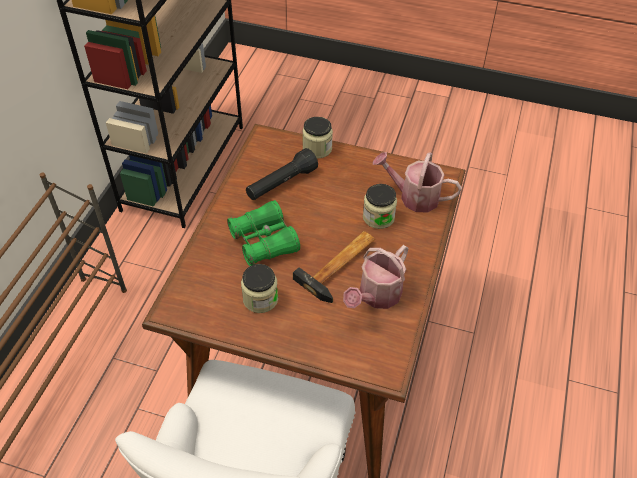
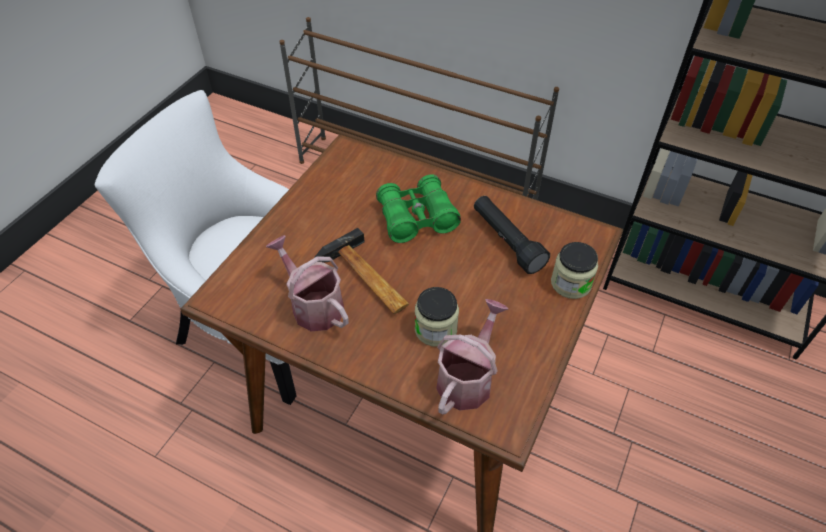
camera: 100 degrees right, 0 degrees up
(260, 299) = (340, 209): jar -> none

